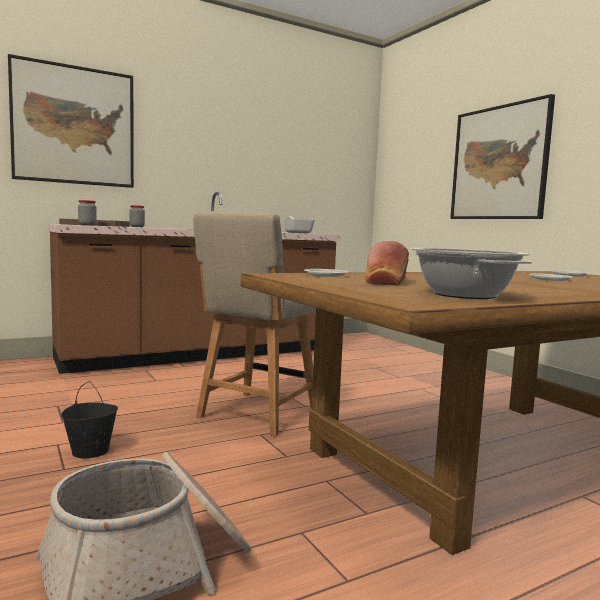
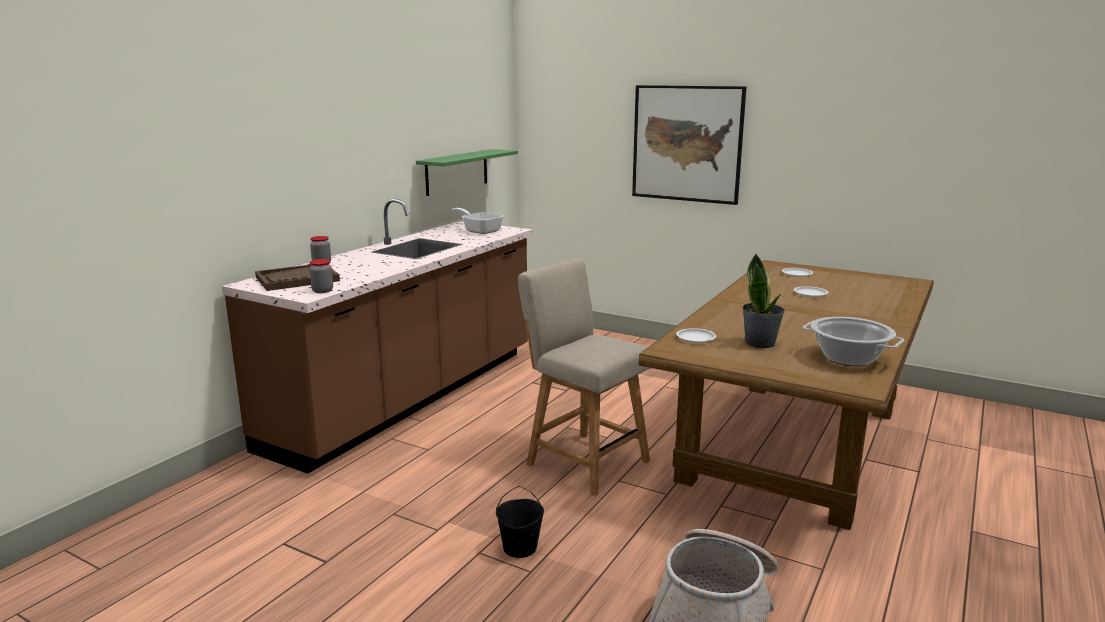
camera: 30 degrees left, 10 degrees up
(74, 126) = (232, 146): picture -> none
(255, 414) = (583, 461): beige chair -> beige chair turned 135 degrees clockwise
(302, 192) = (457, 171): none -> green shelf
(385, 282) = (760, 343): bread -> potted plant

